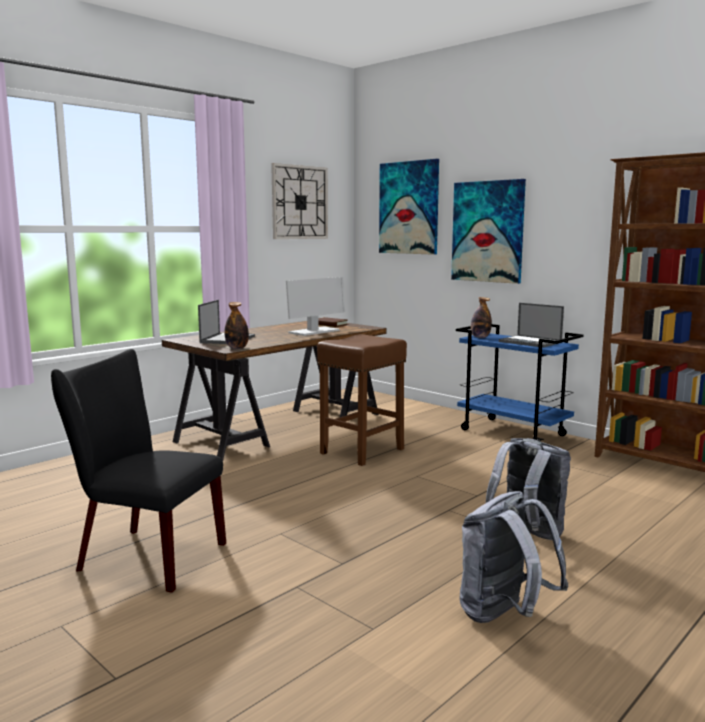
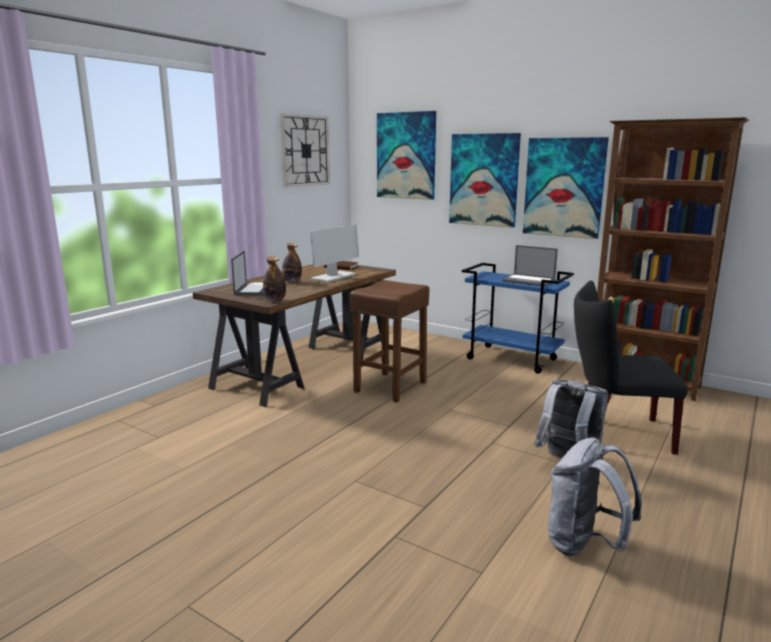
camera: 10 degrees left, 5 degrees up
(143, 556) = (236, 518): black chair -> black chair (615, 433)
(480, 337) = (482, 276): bottle -> bottle (292, 281)
(572, 238) = (564, 187): none -> picture

